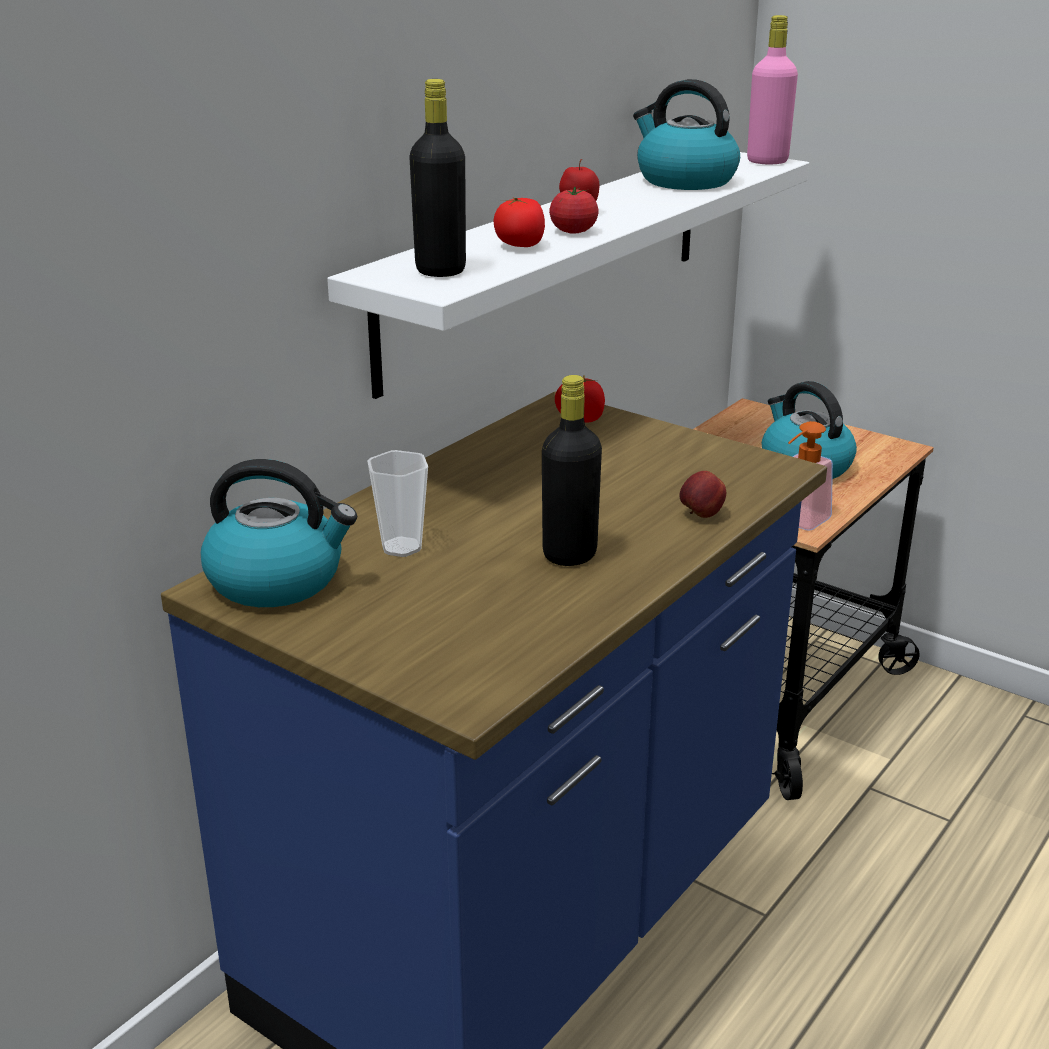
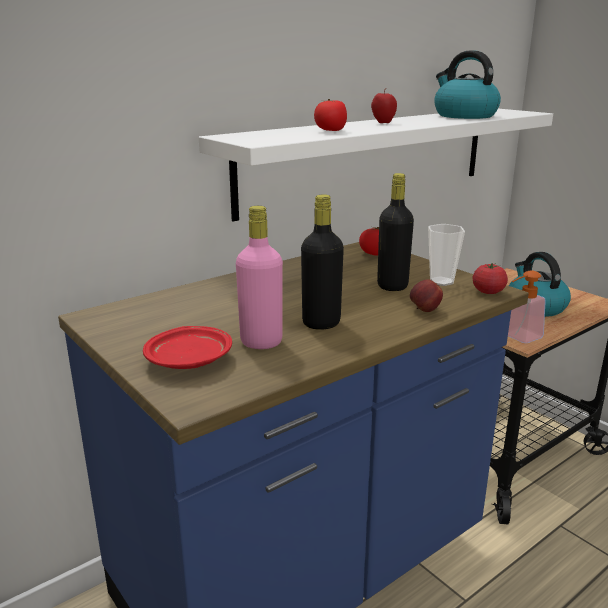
camera: 15 degrees right, 5 degrees down
(278, 580) = (129, 316): kettle -> none
(401, 547) = (217, 307): cup -> cup (441, 281)
(422, 639) = (190, 360): none -> red plate
(440, 270) = (268, 136): black bottle -> black bottle (392, 286)
(573, 231) = (371, 128): tomato -> tomato (488, 292)
(767, 161) = (525, 112): pink bottle -> pink bottle (261, 342)

